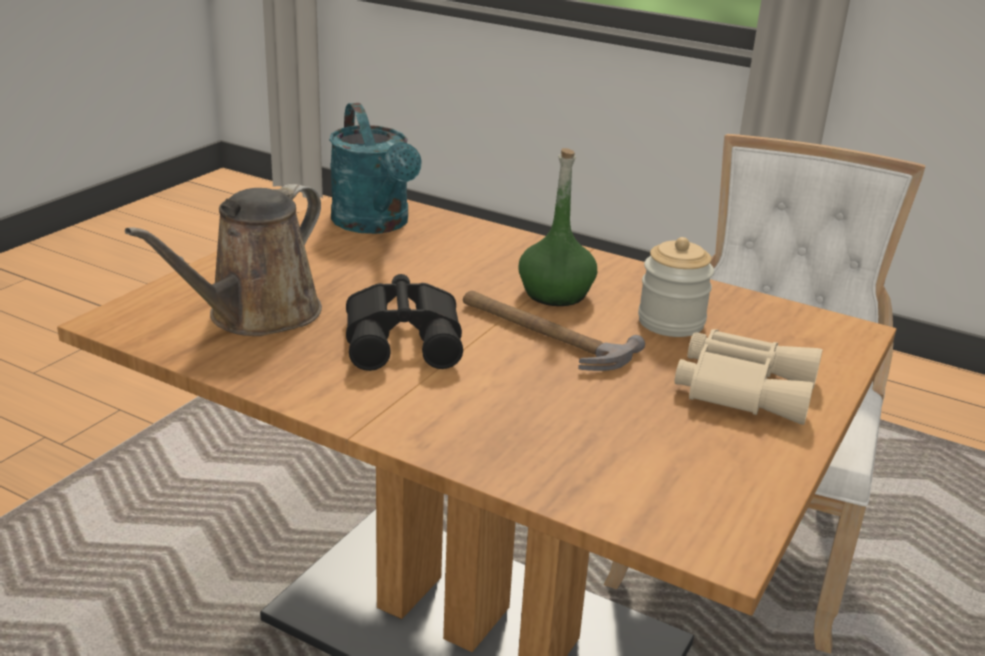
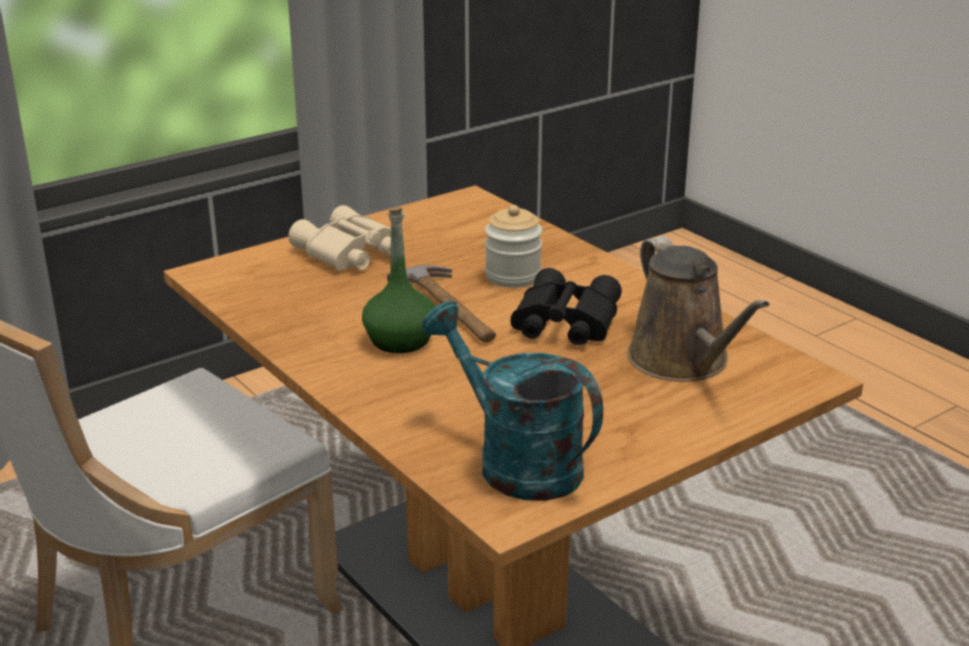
camera: 155 degrees left, 0 degrees up
(256, 316) = (683, 362): brown watering can -> brown watering can turned 105 degrees clockwise
(375, 224) = (515, 461): turquoise watering can -> turquoise watering can turned 45 degrees counterclockwise
(671, 322) = (334, 300): jar -> jar (513, 276)

